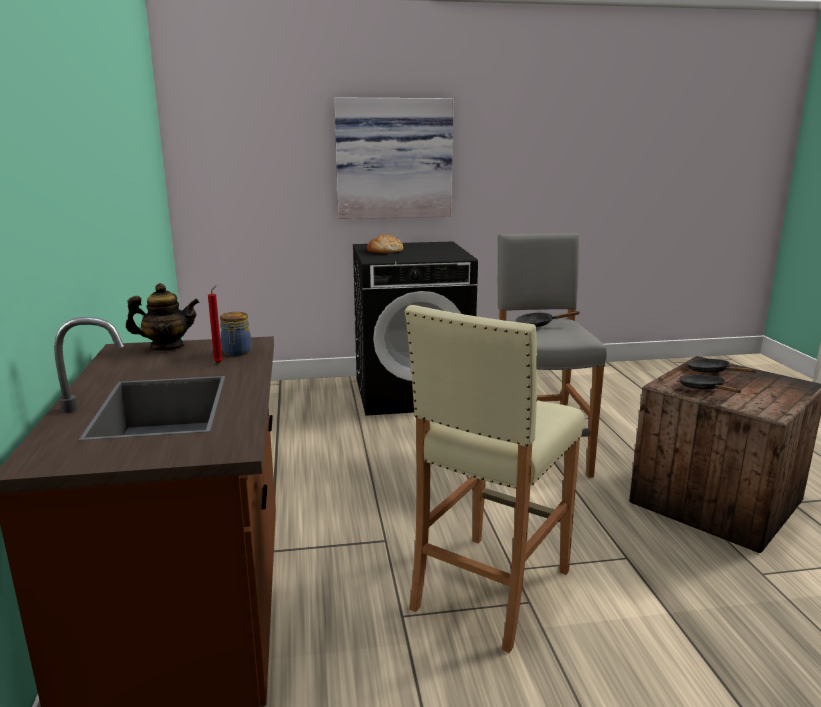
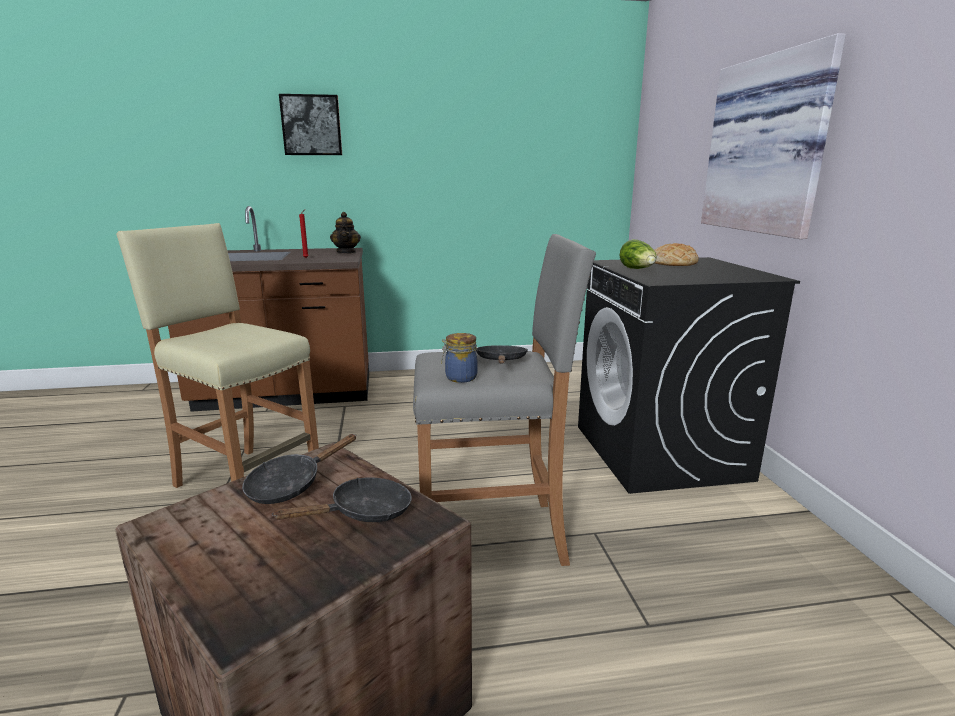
camera: 90 degrees right, 0 degrees up
(37, 140) = (311, 125): none -> picture
(236, 353) = (324, 259): jar -> jar (459, 377)
(415, 257) = (638, 270): none -> lettuce
(704, 389) = (291, 485): black frying pan -> black frying pan turned 150 degrees clockwise

